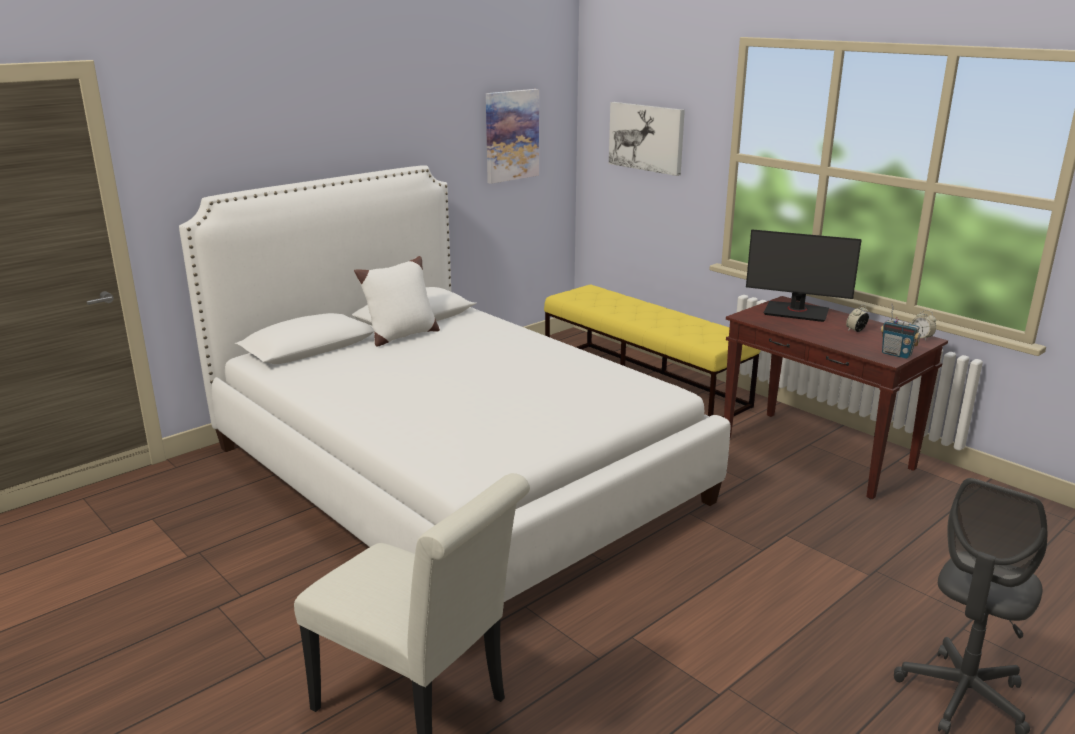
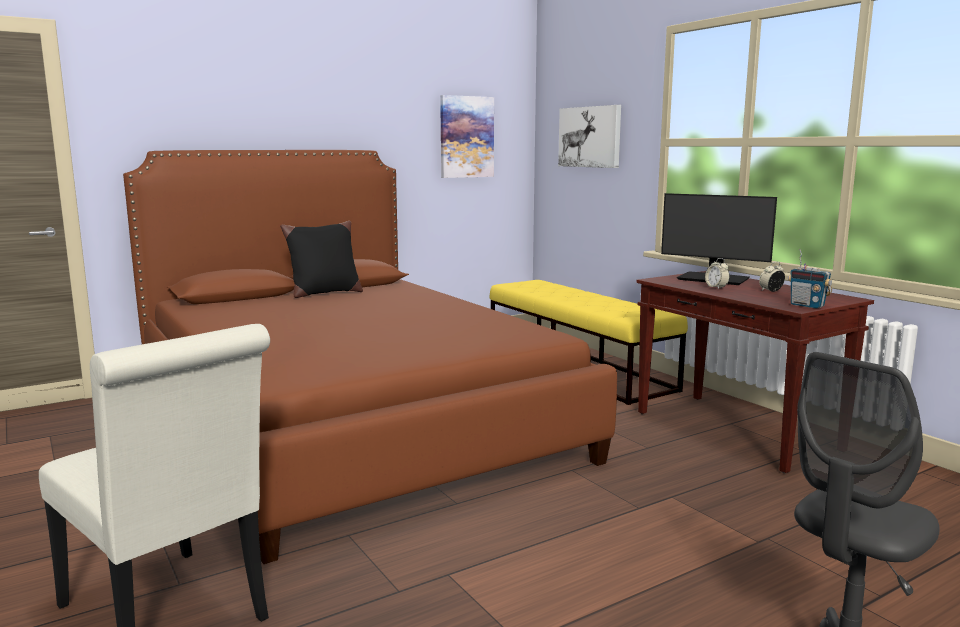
camera: 10 degrees right, 10 degrees down
(401, 336) = (324, 293): white pillow -> black pillow
(452, 473) = (348, 422): white bed -> brown bed
(921, 337) = (843, 297): alarm clock -> alarm clock (716, 287)

